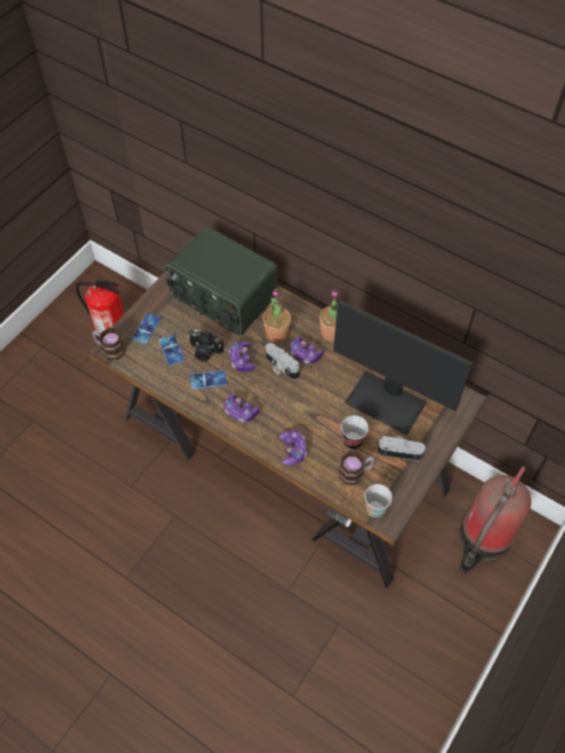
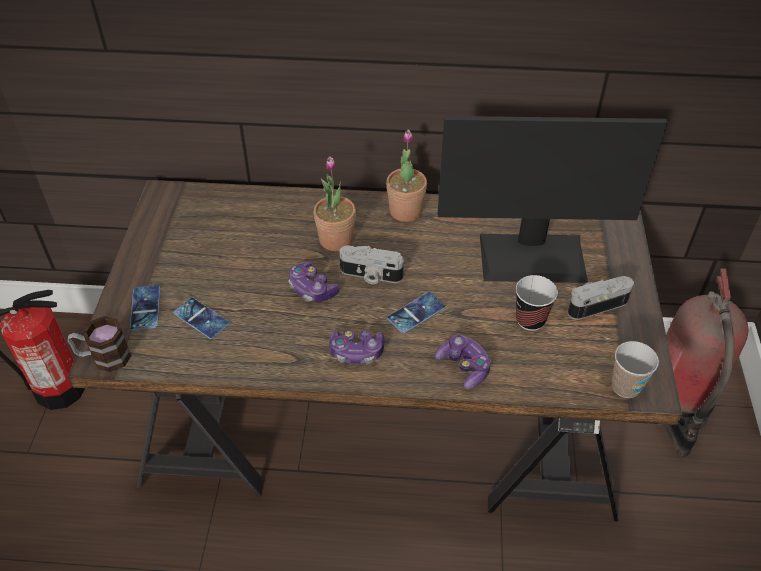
camera: 30 degrees left, 10 degrees down
(204, 351) = (251, 300): camera -> none
(208, 380) = (282, 333): phone -> phone (416, 313)
(222, 297) = (232, 228): radio -> none
(304, 354) = (390, 248): game controller -> none
(355, 473) = (565, 355): mug -> none

